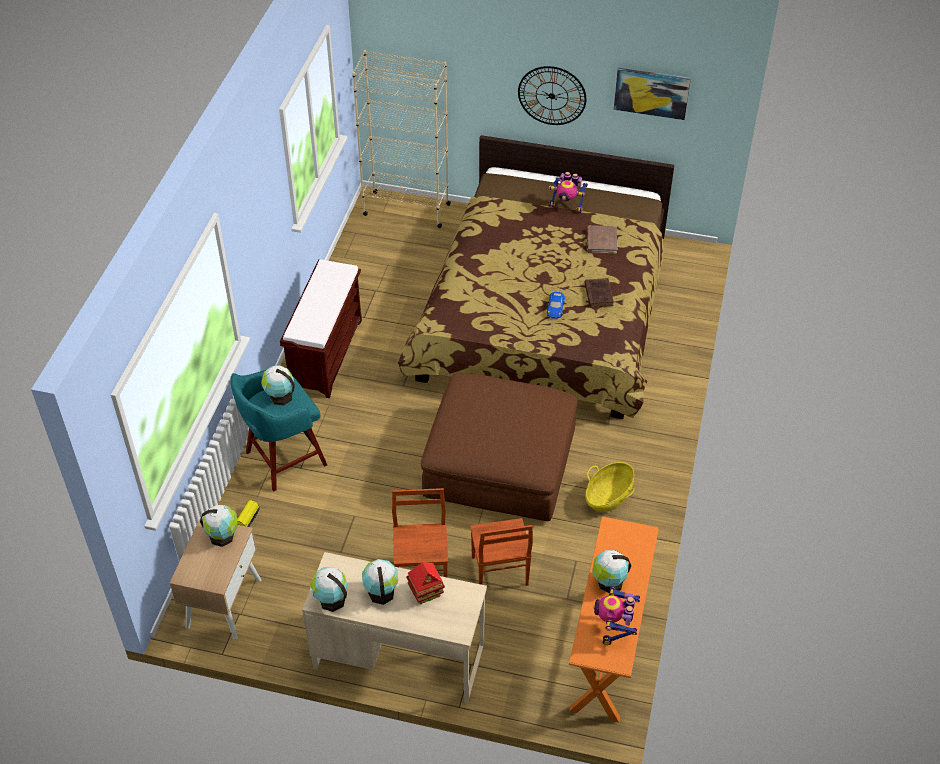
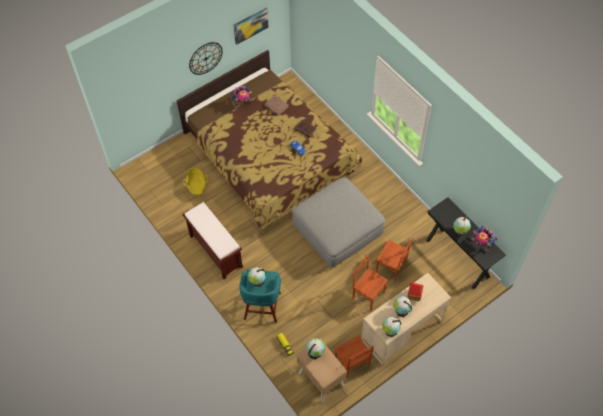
camera: 50 degrees left, 10 degrees up
(283, 625) = (351, 363): none -> brown chair
(406, 209) = (155, 161): beige bookcase -> none
(500, 464) = (337, 229): brown ottoman -> grey ottoman
(607, 652) = (457, 258): orange console table -> black console table
(608, 496) = (387, 204): basket -> basket (197, 186)

